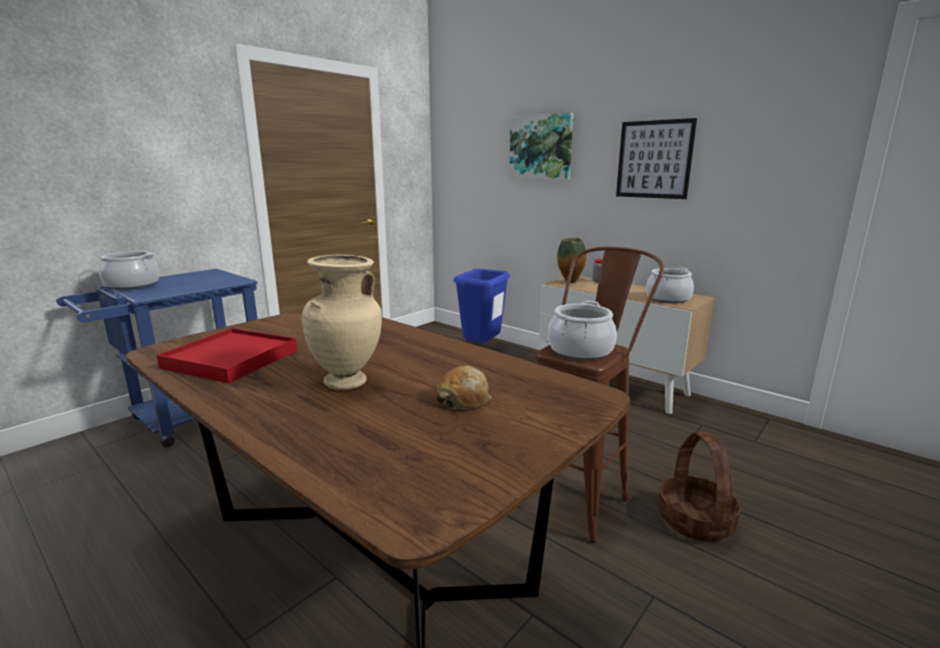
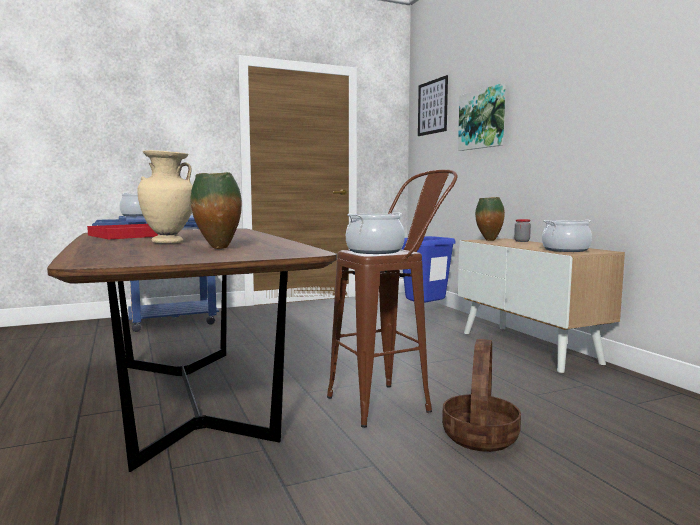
camera: 25 degrees right, 10 degrees down
(463, 399) = (218, 248): bread -> vase
(654, 159) = (568, 116): picture -> picture (432, 107)

